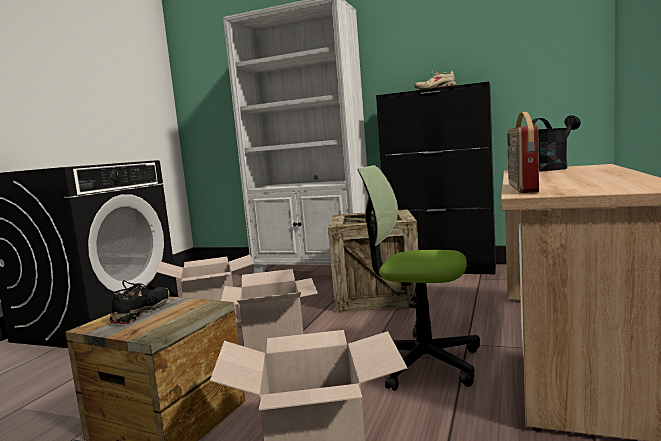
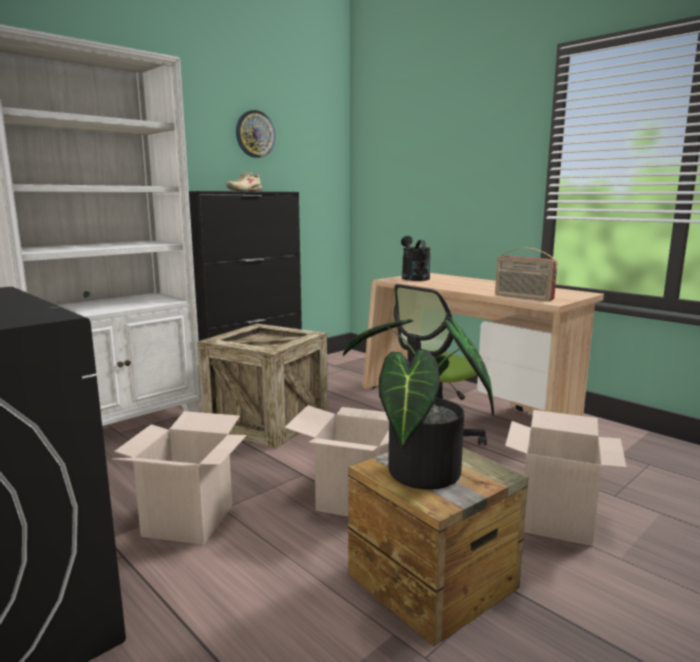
camera: 65 degrees left, 5 degrees up
(142, 312) = (417, 475): black shoe -> potted plant
(467, 32) = (255, 134): none -> wall clock

